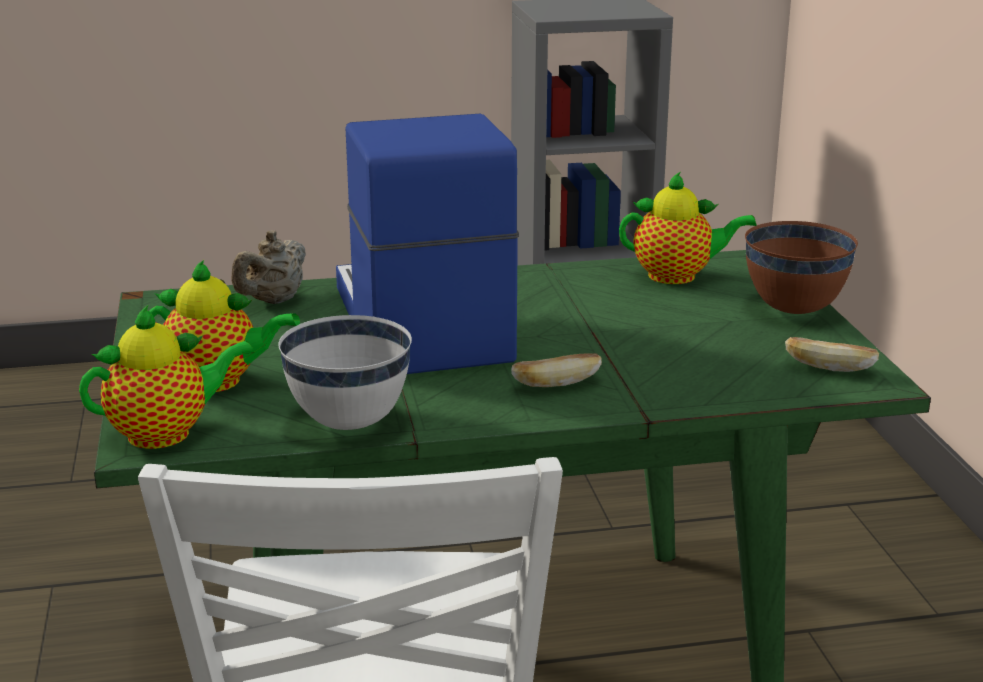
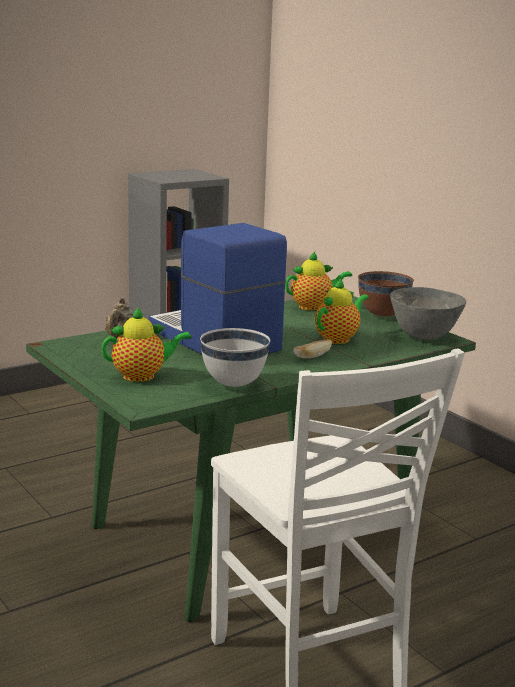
camera: 25 degrees left, 5 degrees down
(166, 433) = (146, 400): teapot -> teapot (338, 339)
(829, 368) = (423, 336): bread -> grey bowl

